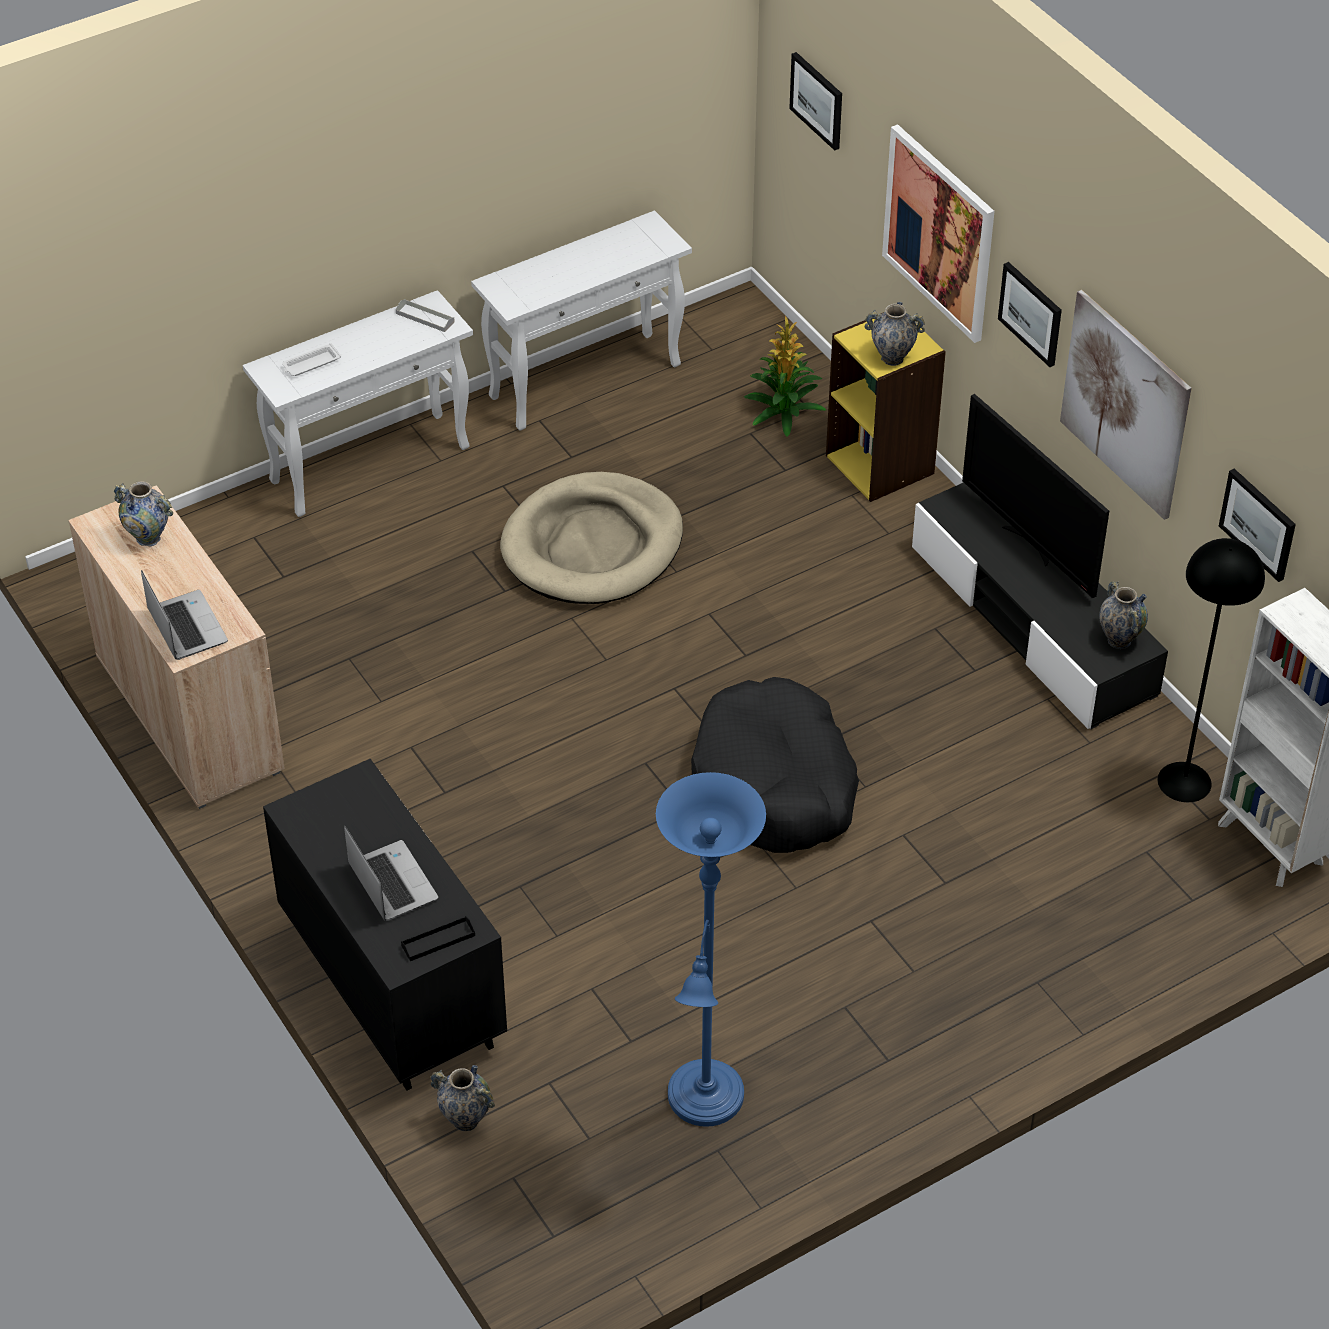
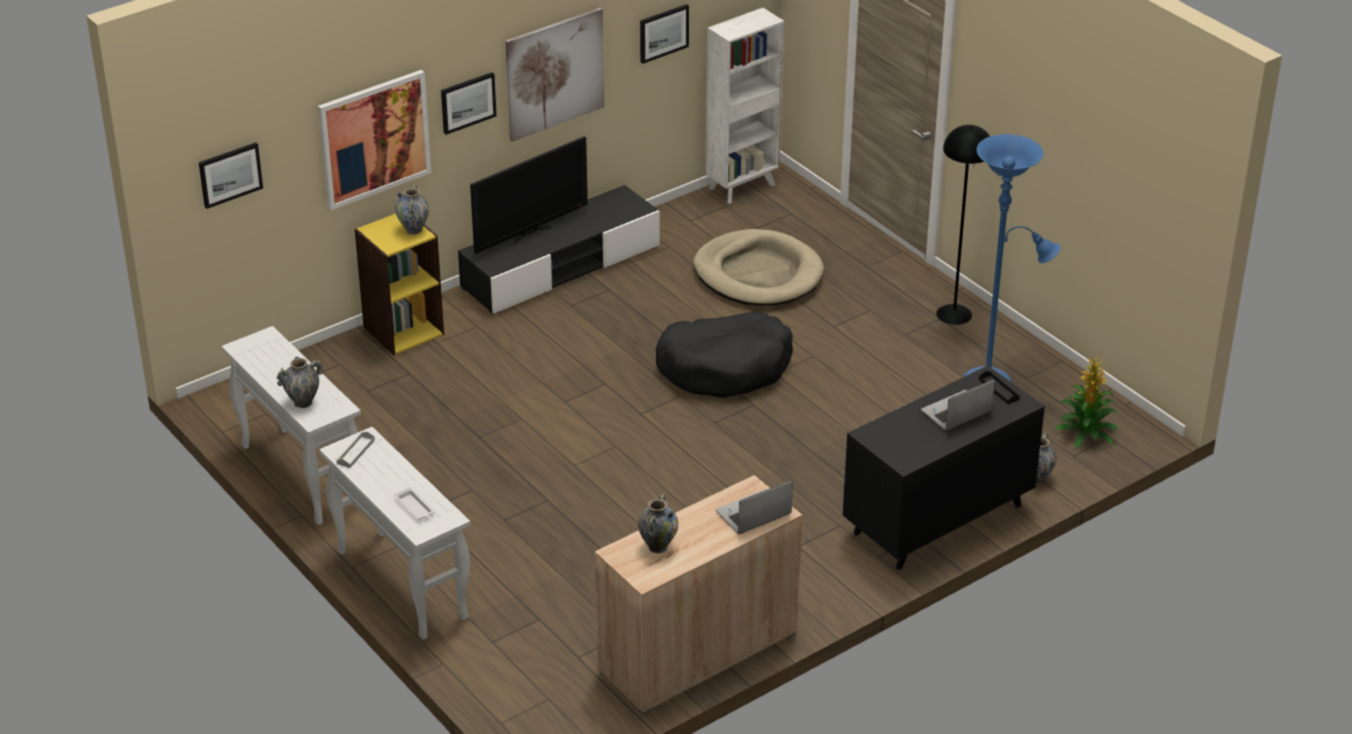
camera: 95 degrees left, 10 degrees down
(592, 545) = (495, 460): beige dog bed -> beige dog bed (758, 274)
(782, 410) = (341, 376): potted plant -> potted plant (1086, 432)
(1119, 640) = (617, 201): vase -> vase (303, 402)
(1184, 782) = (697, 214): black floor lamp -> black floor lamp (954, 314)

